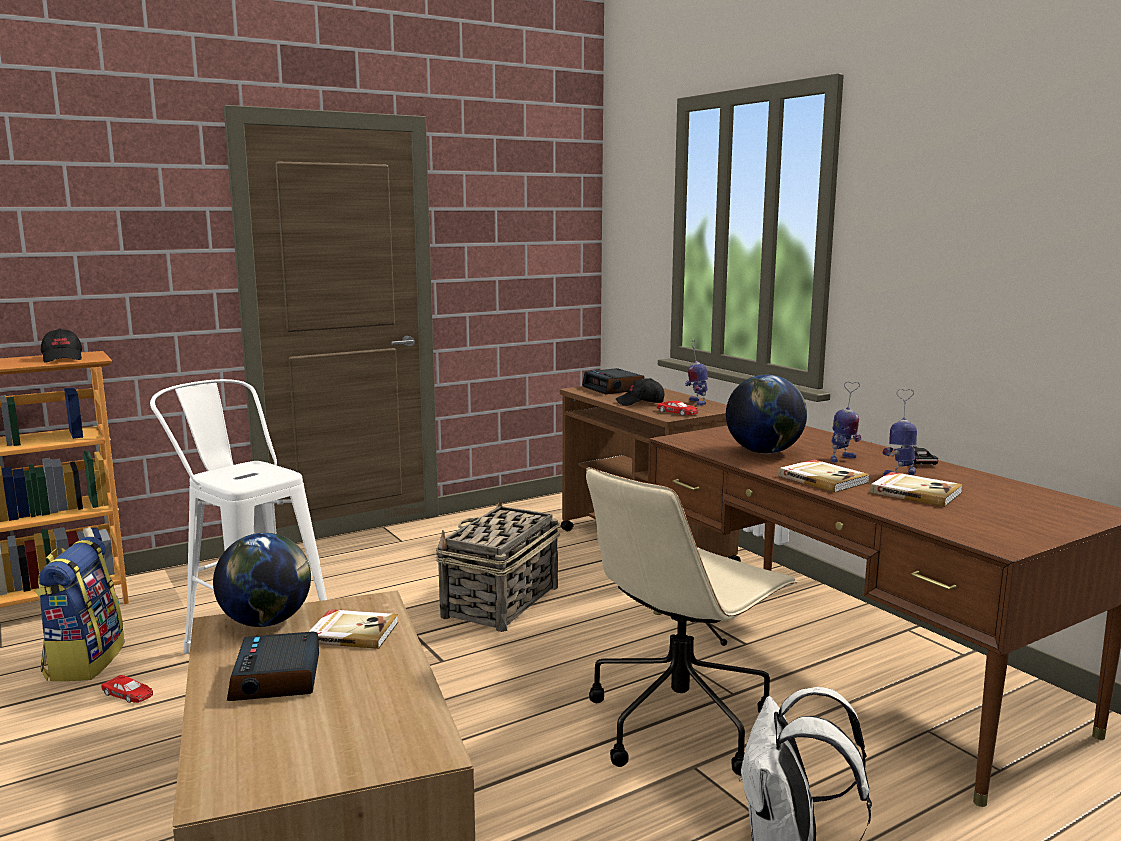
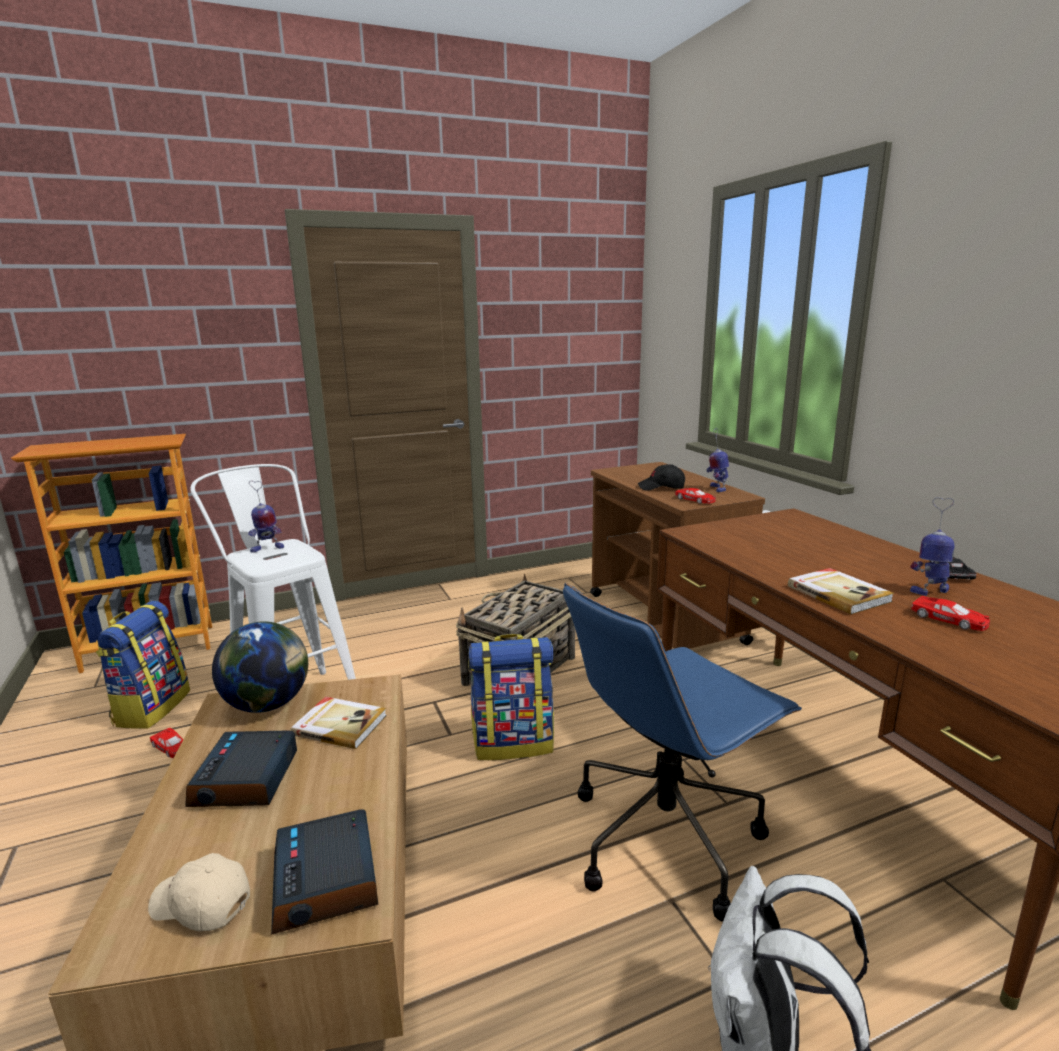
camera: 10 degrees right, 5 degrees up
(63, 358) = (145, 441): black cap -> none
(283, 761) = (200, 904): none -> beige cap
(512, 663) = (513, 742): none -> backpack
(613, 388) = (641, 470): alarm clock -> alarm clock (326, 881)
(680, 722) = (666, 836): beige office chair -> blue office chair
(764, 452) = (776, 552): globe -> none
(842, 459) = (862, 566): toy robot -> toy robot (267, 549)
(915, 492) = (949, 620): book -> red toy car

